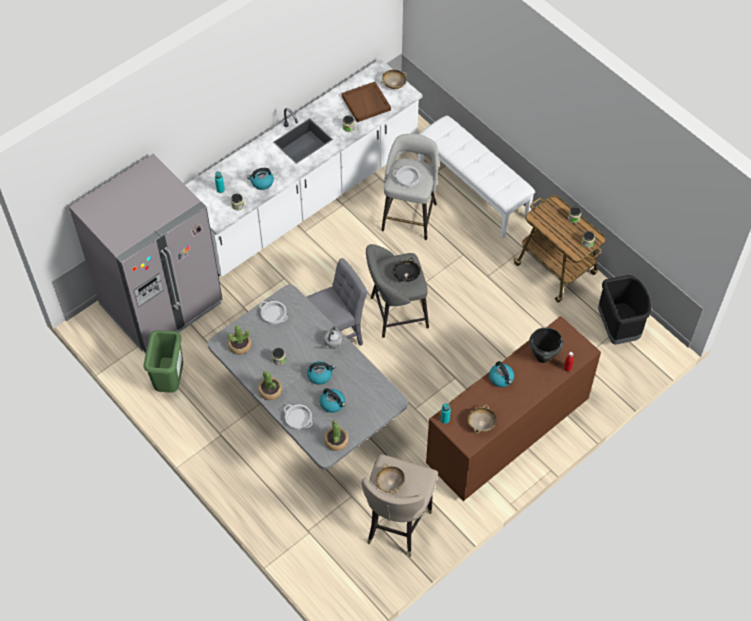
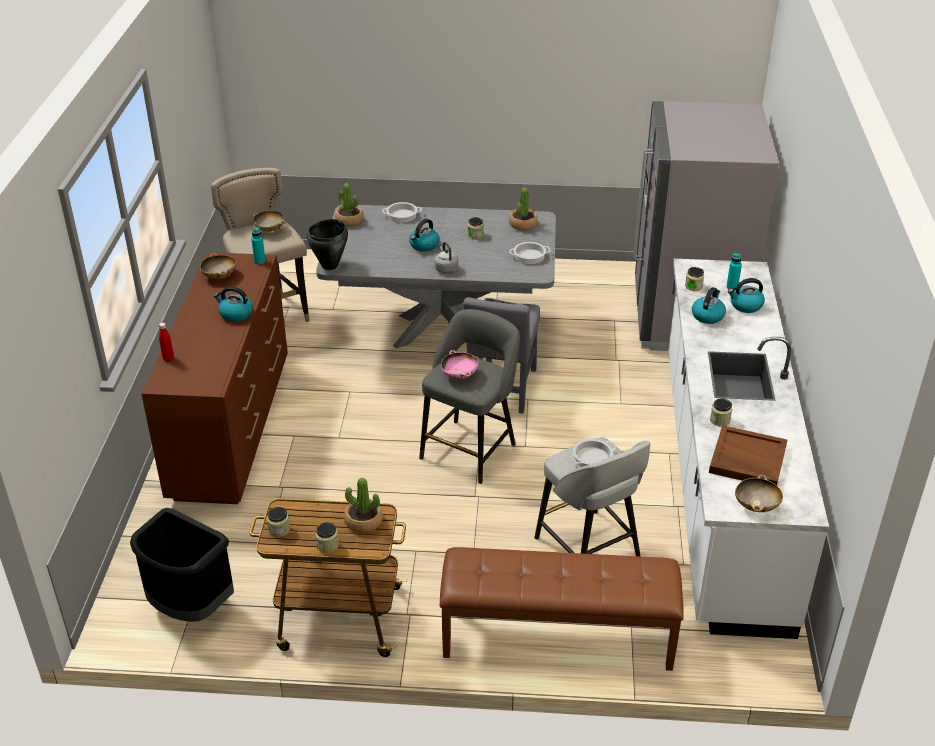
camera: 135 degrees right, 20 degrees down
(170, 381) = (589, 282): green trash can -> none
(270, 391) = (451, 216): potted plant -> potted plant (363, 521)
(333, 403) = (385, 237): kettle -> kettle (745, 305)
(406, 275) = (459, 375): black bowl -> pink bowl
(473, 190) = (557, 638): white bench -> brown bench
(542, 357) = (207, 352): black cooking pot -> black cooking pot (330, 265)

